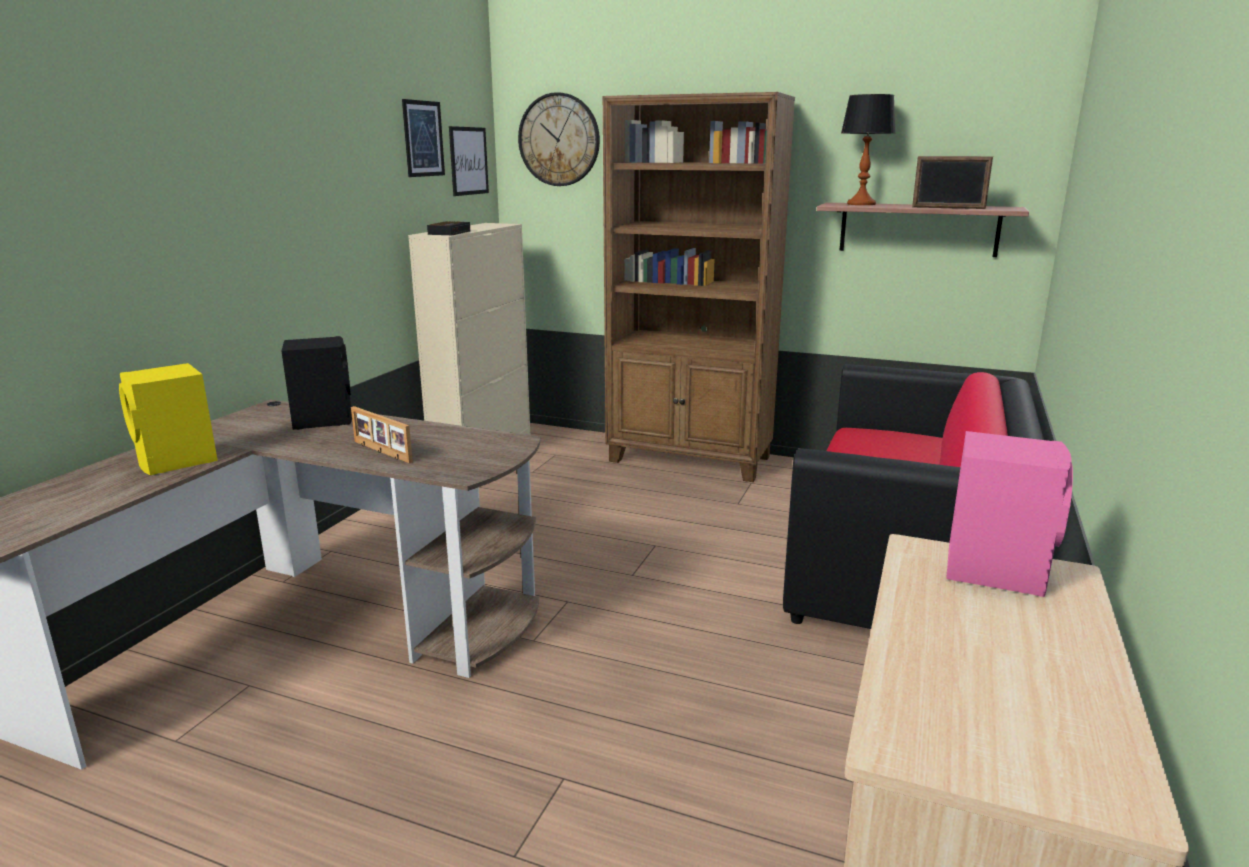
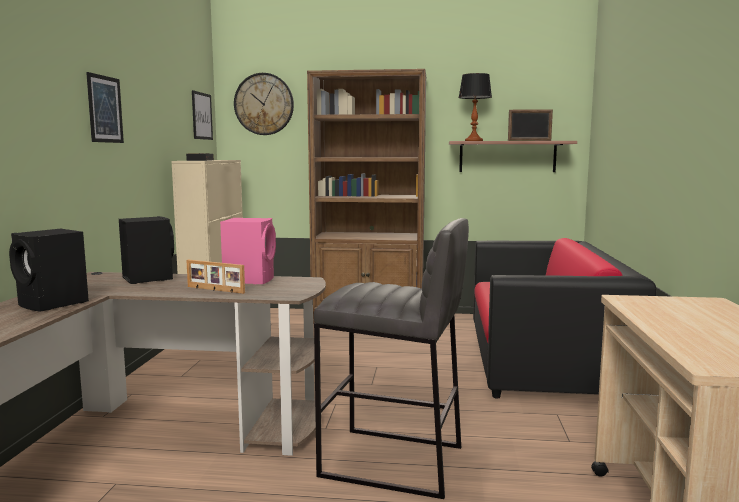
camera: 15 degrees left, 10 degrees down
(177, 462) = (54, 304): yellow speaker -> black speaker
(423, 138) = (178, 96): picture -> picture (105, 109)
(590, 711) = (393, 462): none -> grey stool
(995, 569) = (674, 302): pink speaker -> pink speaker (250, 279)

